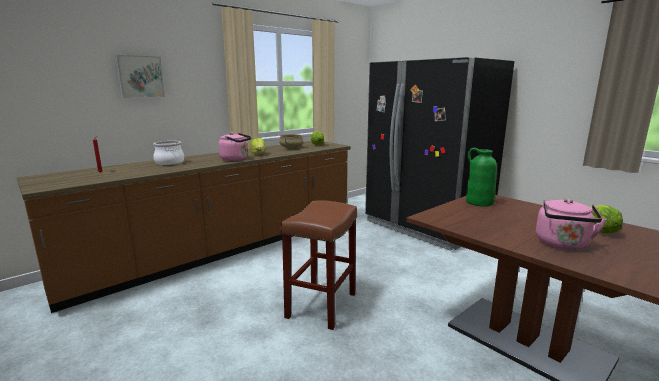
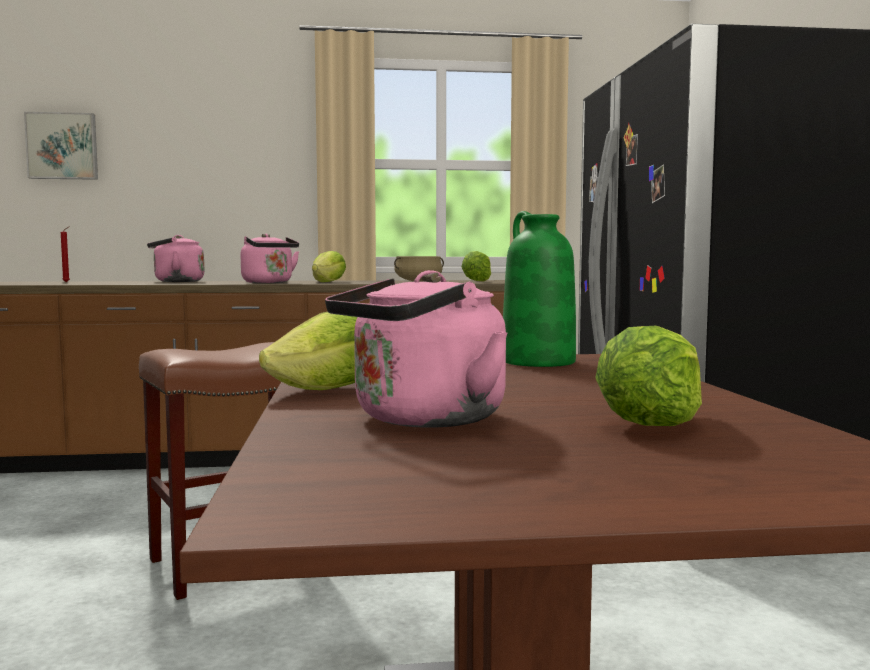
camera: 35 degrees right, 10 degrees down
(140, 77) = (180, 151): picture -> picture (63, 146)
(169, 162) = (175, 281): cooking pot -> pink kettle
(494, 236) = (327, 391): none -> lettuce

